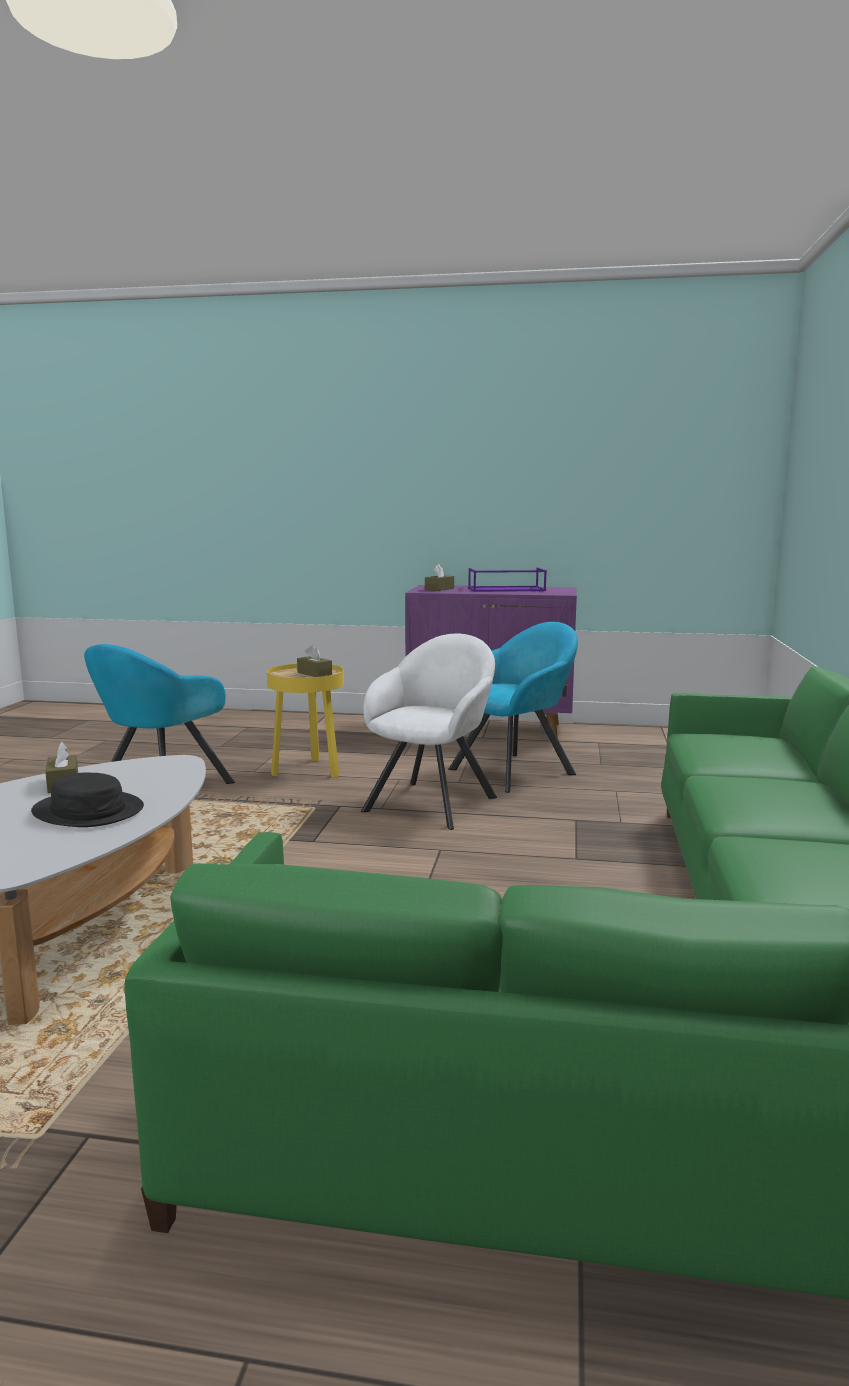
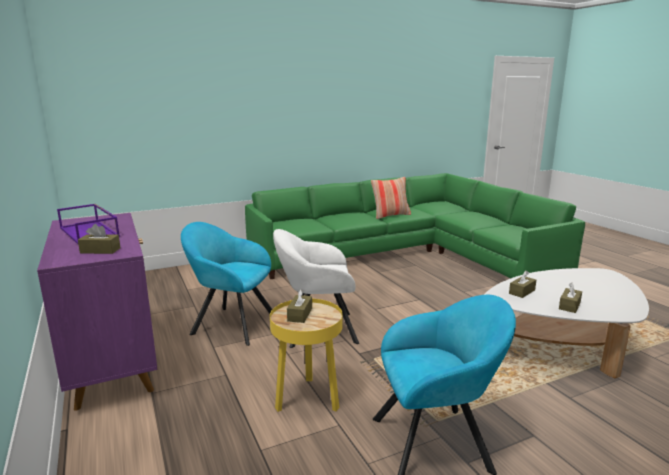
camera: 125 degrees left, 5 degrees up
(88, 811) = (564, 285): black hat -> none
(152, 778) = (522, 292): none -> brown tissue box
(774, 845) = (390, 215): none -> pillow

